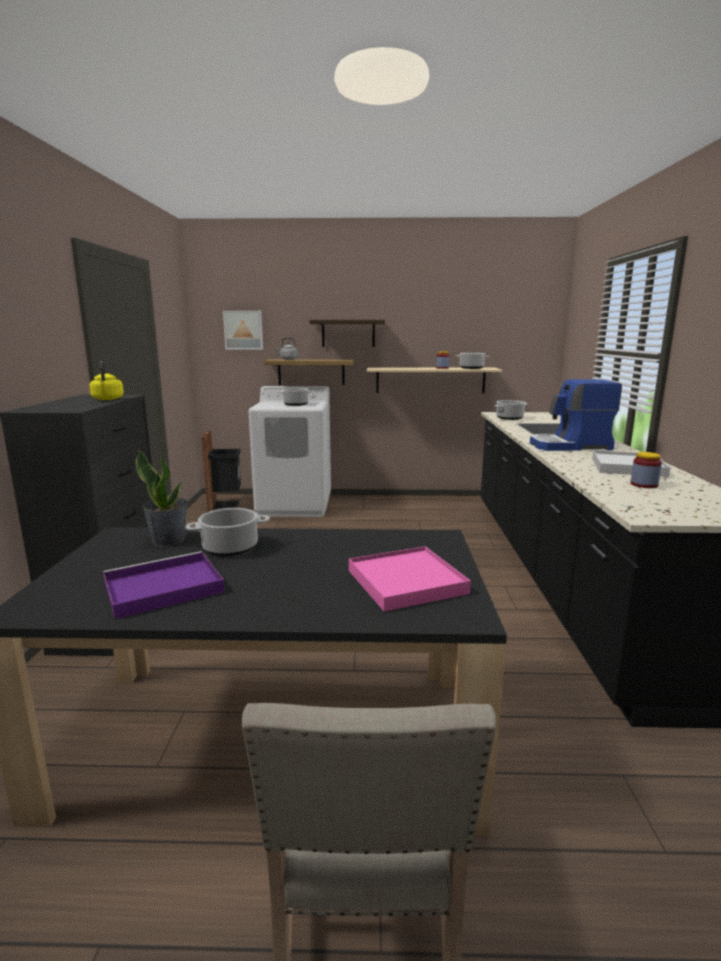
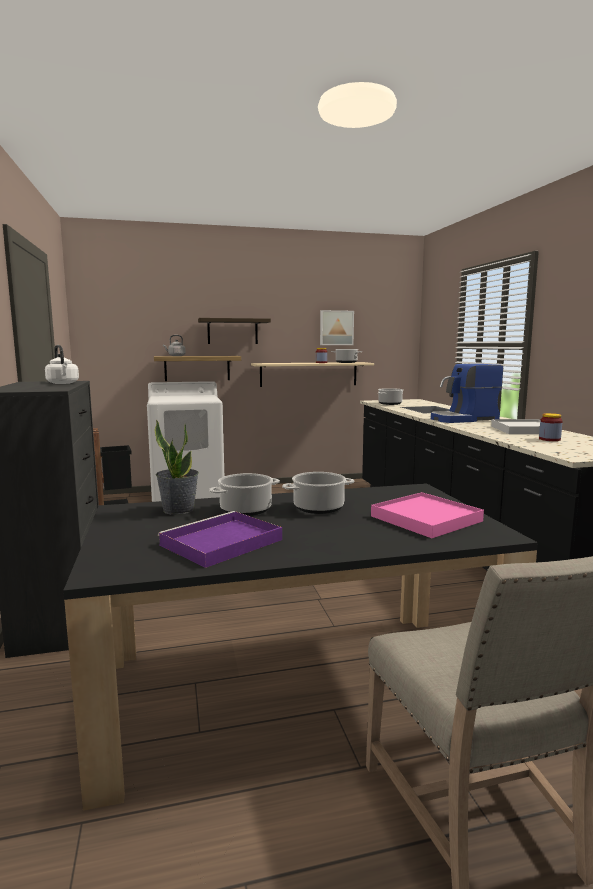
camera: 15 degrees left, 5 degrees down
(107, 399) = (63, 383): yellow kettle -> white kettle
(243, 330) = (128, 327): picture -> picture (336, 328)
(296, 404) = (191, 398): cooking pot -> cooking pot (319, 508)

